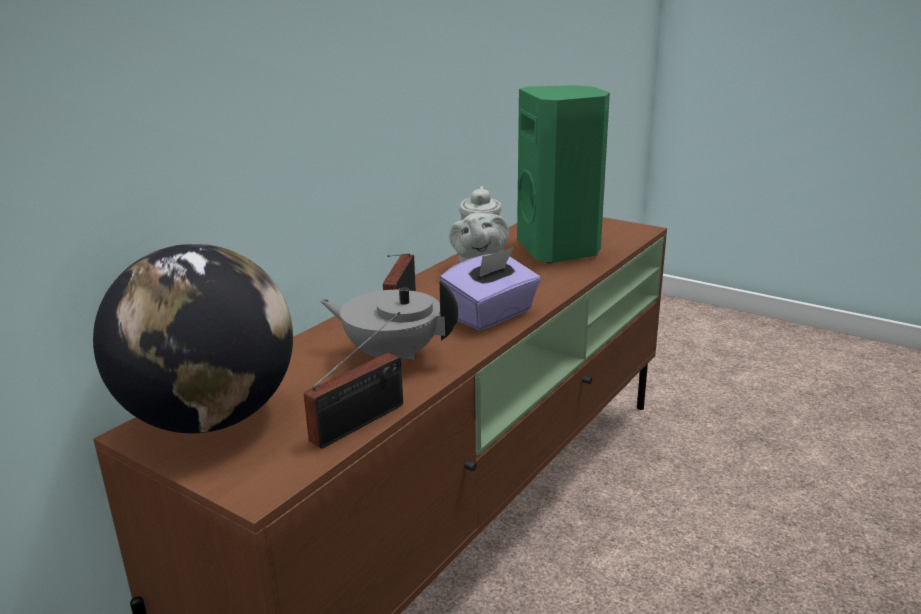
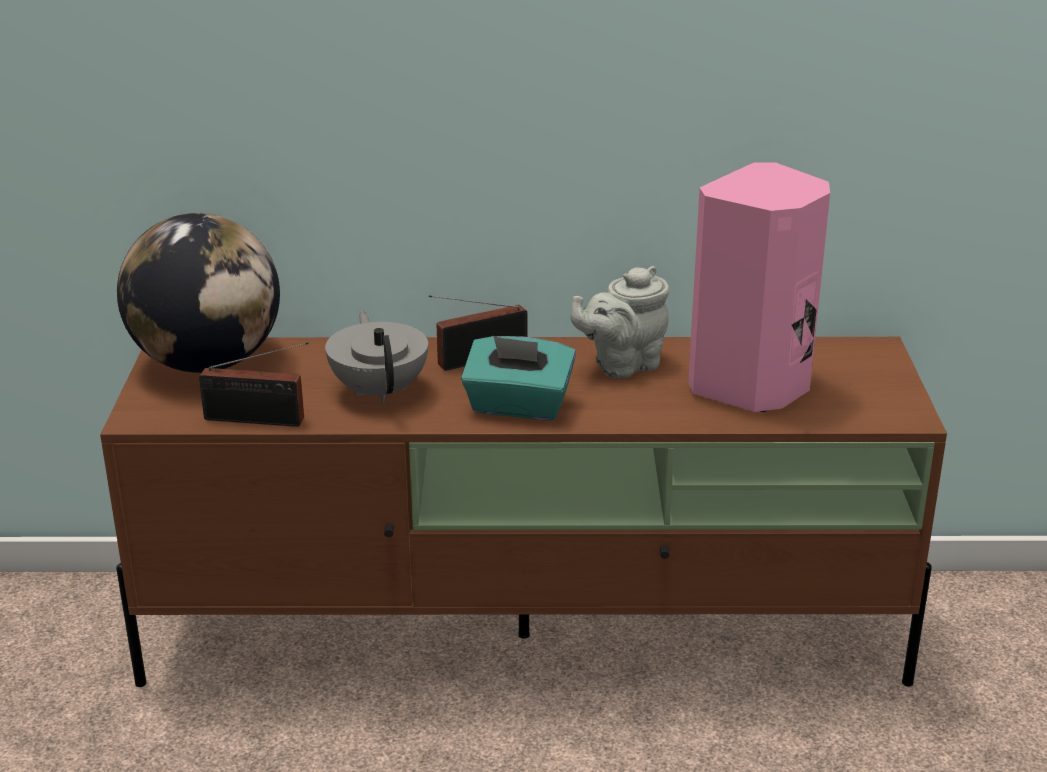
camera: 55 degrees right, 5 degrees up
(491, 315) = (518, 406): purple tissue box -> turquoise tissue box
(560, 250) = (753, 388): green speaker -> pink speaker

